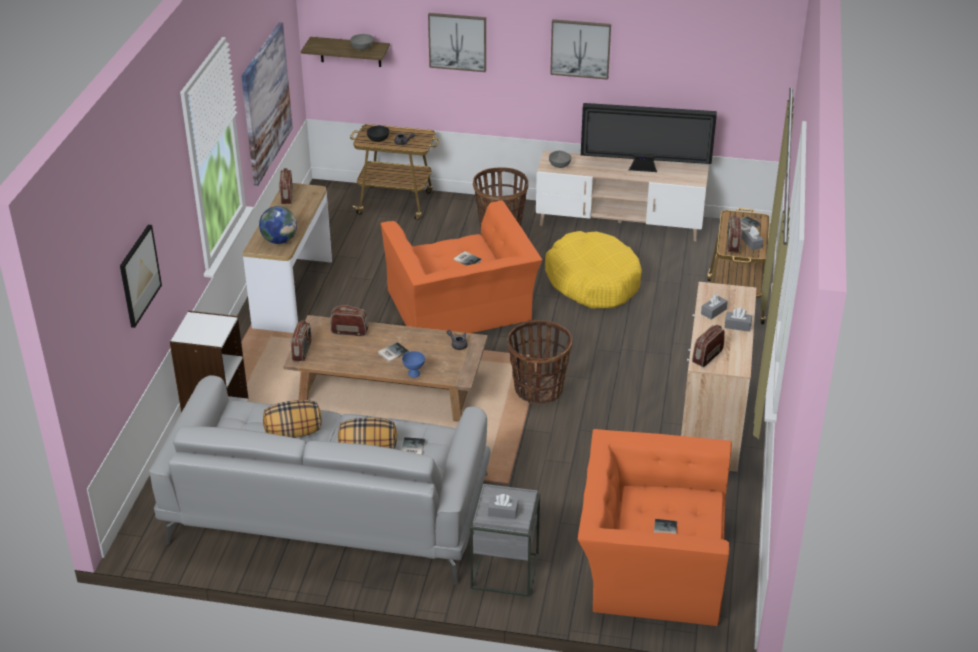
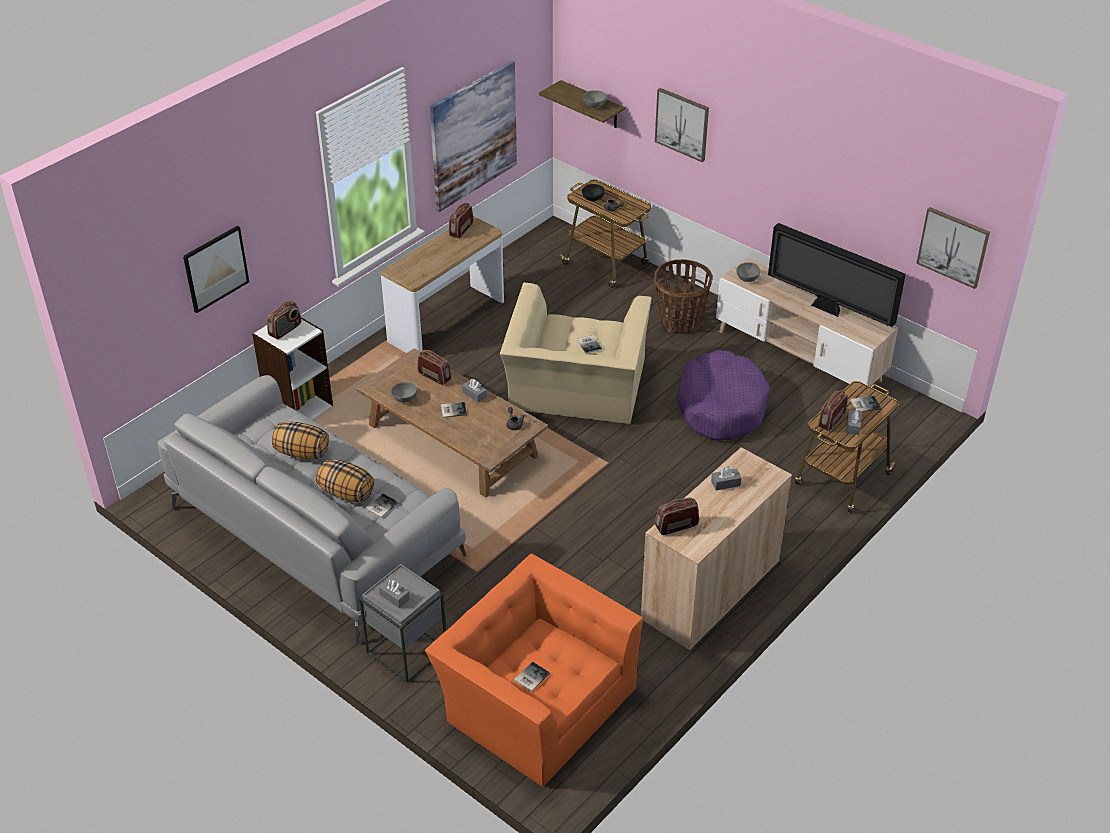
camera: 30 degrees right, 5 degrees up
(279, 240) = (419, 270): globe -> none
(302, 351) = (381, 380): radio -> radio (285, 330)
(338, 359) = (404, 399): none -> grey bowl
(414, 374) = (454, 437): blue bowl -> none
(460, 309) = (576, 389): orange armchair -> beige armchair
(538, 389) = (578, 494): basket -> none
(580, 48) = (790, 166): picture -> picture (953, 247)
(593, 281) = (721, 406): yellow dog bed -> purple dog bed
(737, 326) = (735, 507): grey tissue box -> grey tissue box (474, 395)

